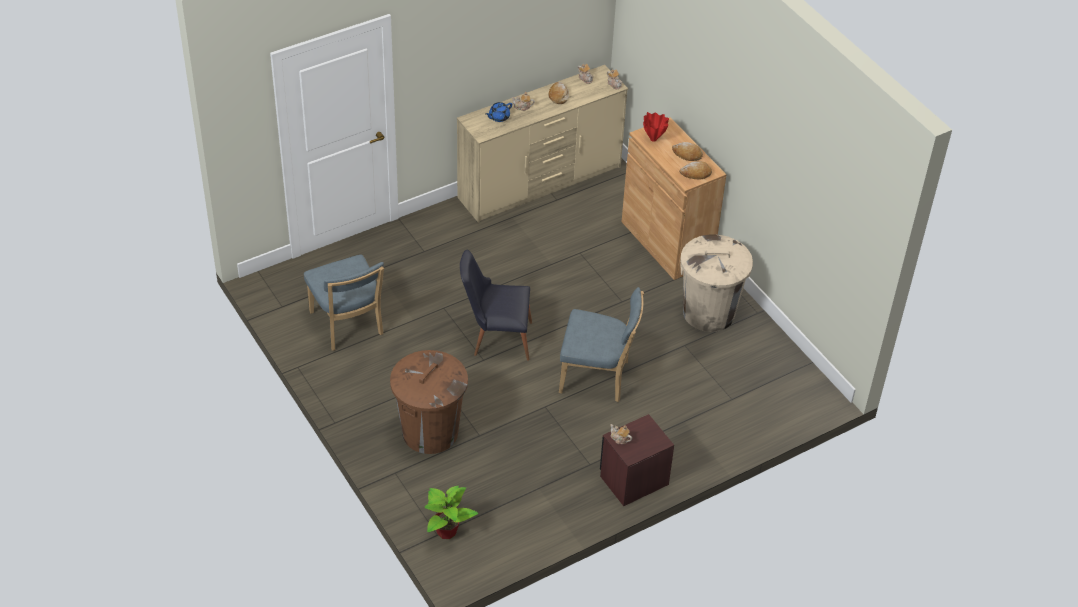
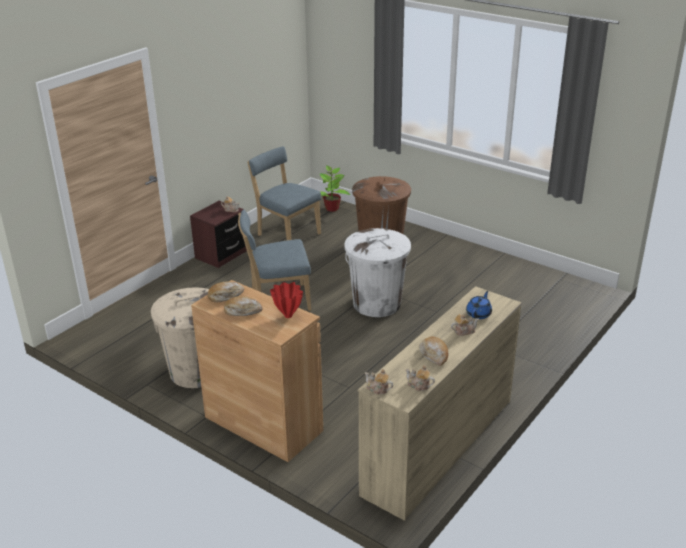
camera: 160 degrees right, 15 degrees down
(348, 326) = (498, 281): blue chair -> blue chair (286, 234)
(496, 338) = (377, 304): black chair -> white trash can

